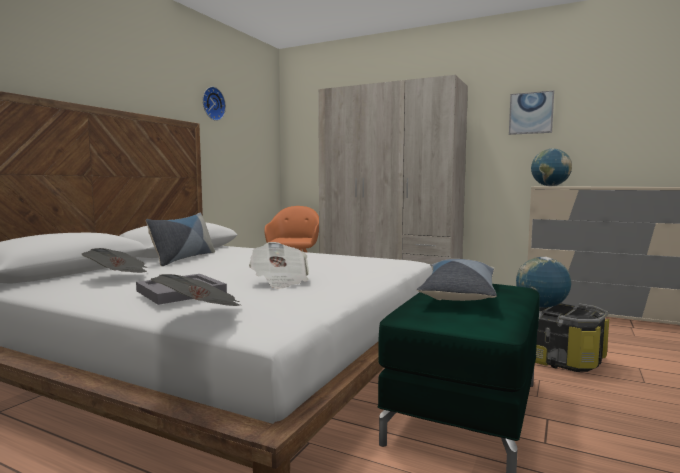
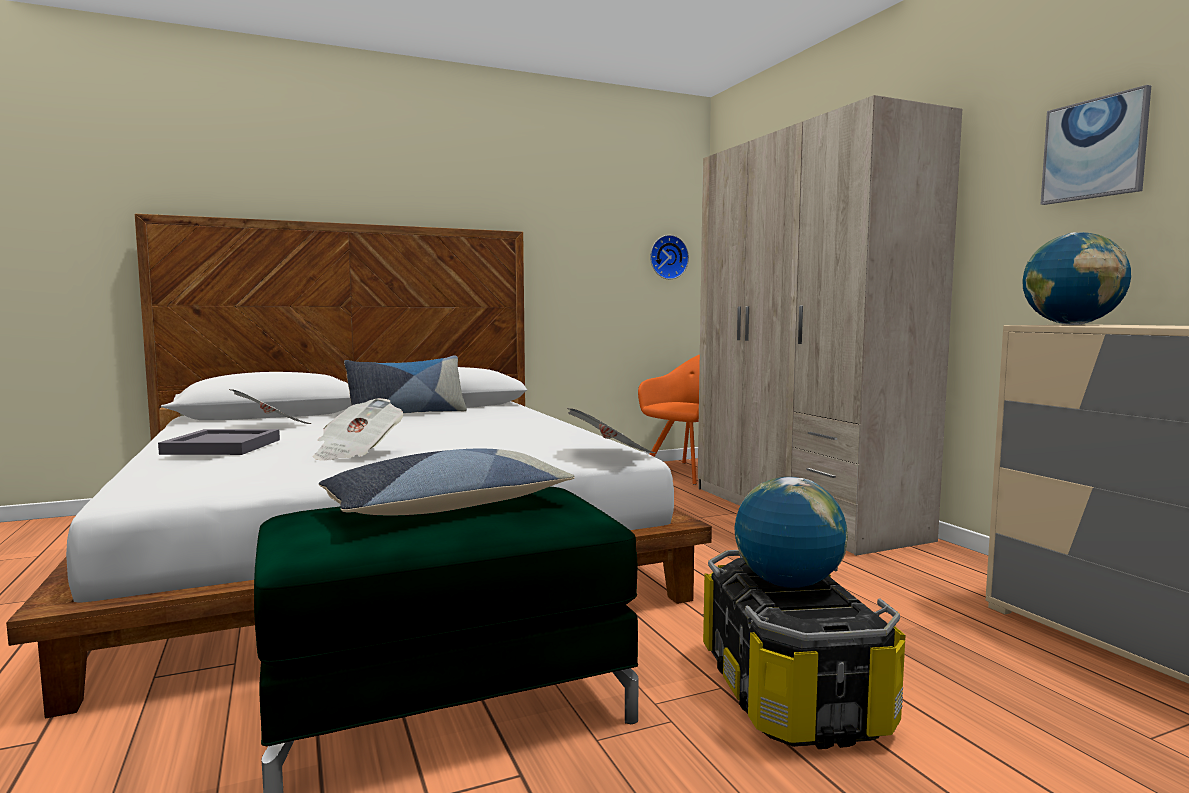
camera: 40 degrees right, 0 degrees up
(202, 315) = (135, 470): newspaper -> newspaper (611, 455)
(212, 104) = (559, 201): wall clock -> wall clock (667, 257)

